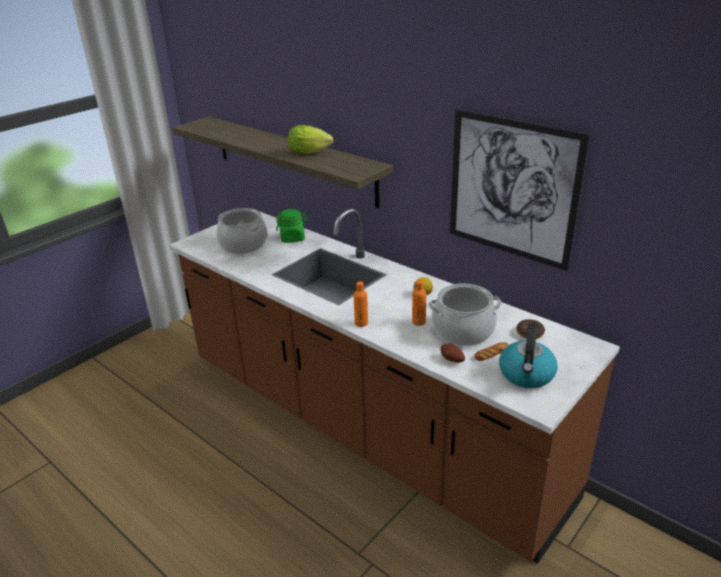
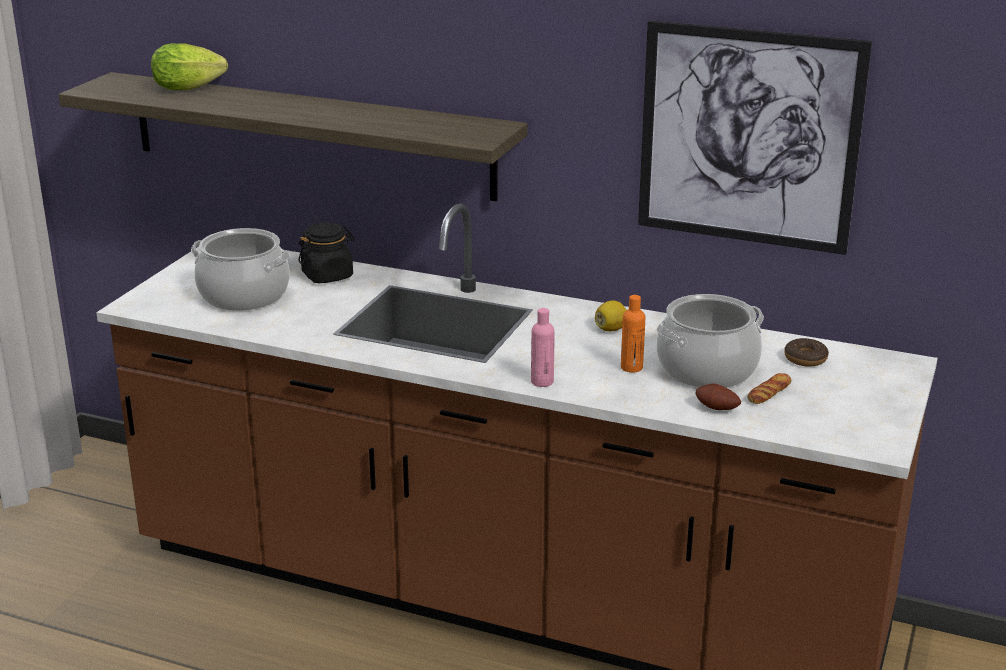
camera: 20 degrees left, 5 degrees down
(292, 238) = (328, 276): green jar -> black jar
(311, 153) = (372, 115): lettuce -> lettuce (192, 88)
(361, 323) = (542, 382): orange bottle -> pink bottle
(526, 375) = (835, 411): kettle -> none

